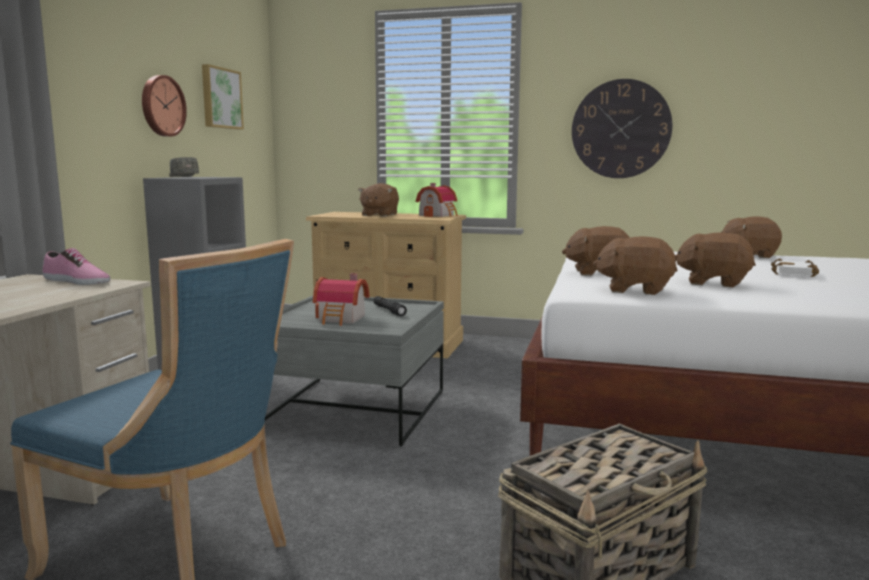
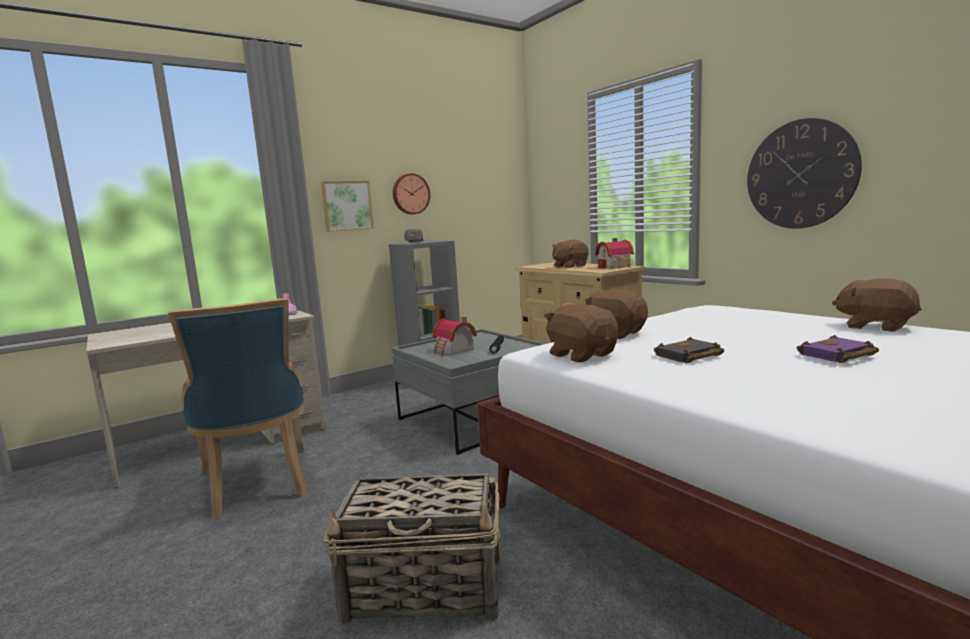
camera: 40 degrees right, 0 degrees up
(220, 98) = (468, 181): picture -> picture (346, 206)
(713, 283) = (689, 356): brown plush toy -> black book
(795, 273) = (837, 356): white book -> purple book

